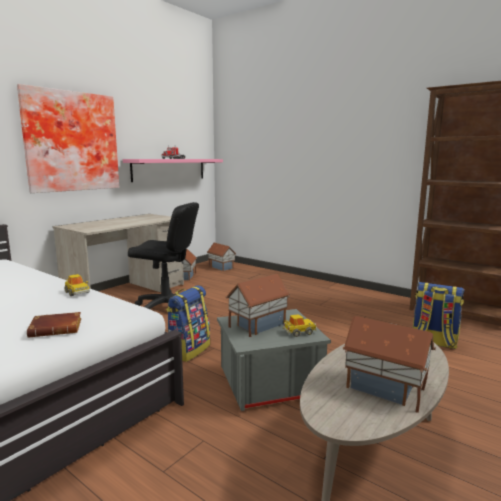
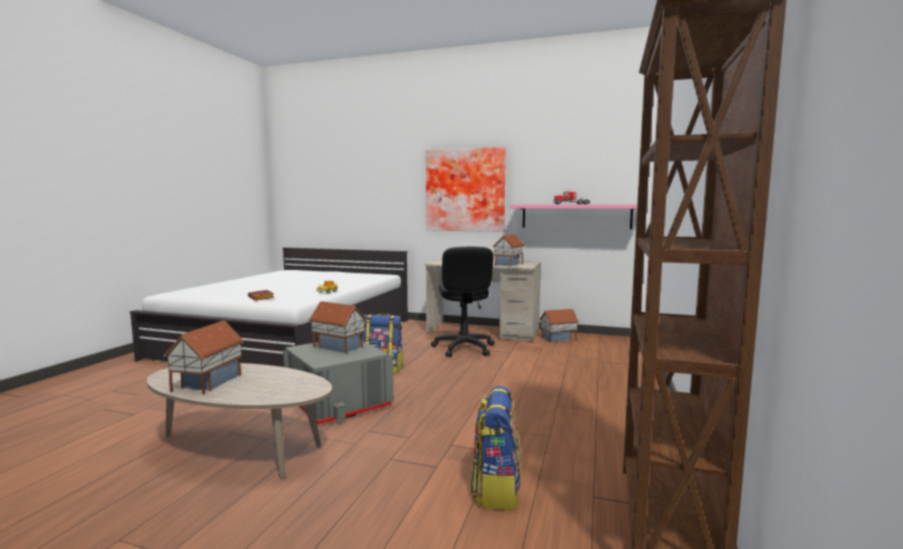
camera: 70 degrees right, 5 degrees down
(221, 267) = (619, 345): toy house -> toy house (509, 264)
(299, 332) = (328, 358): toy car -> none

